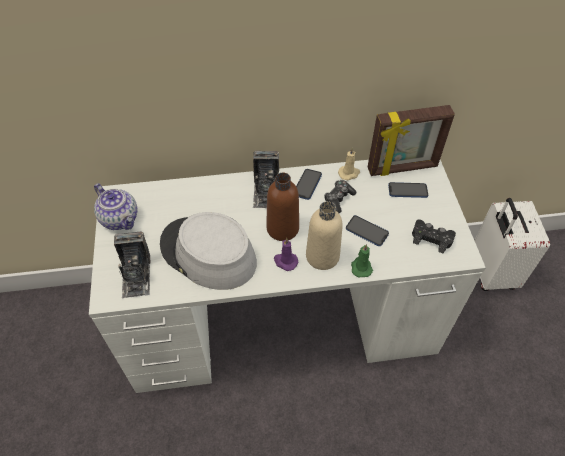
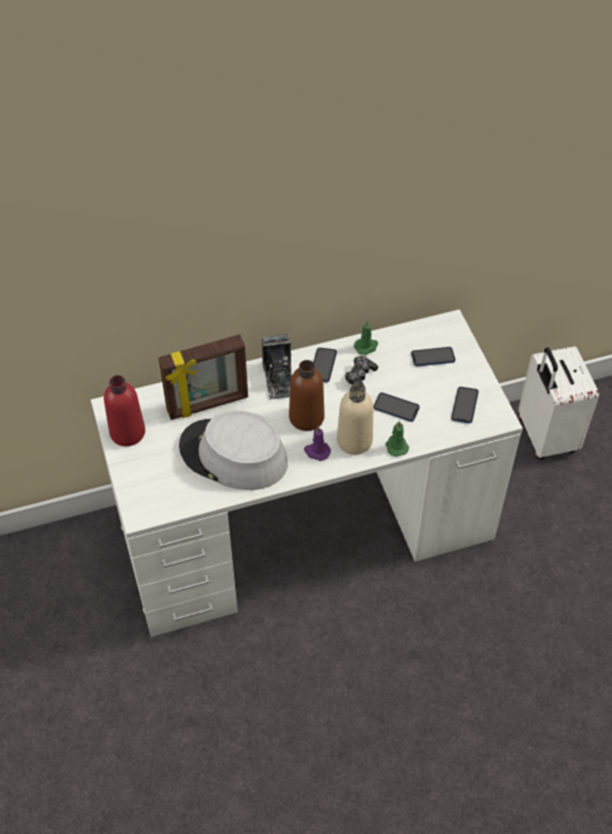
camera: 10 degrees left, 0 degrees up
(120, 219) = (127, 432): teapot -> red bottle
(136, 275) = (163, 488): camera -> none
(349, 173) = (366, 346): beige candle -> green candle
(402, 168) = (424, 333): picture frame -> picture frame (208, 405)
(431, 238) = (464, 406): black game controller -> phone

